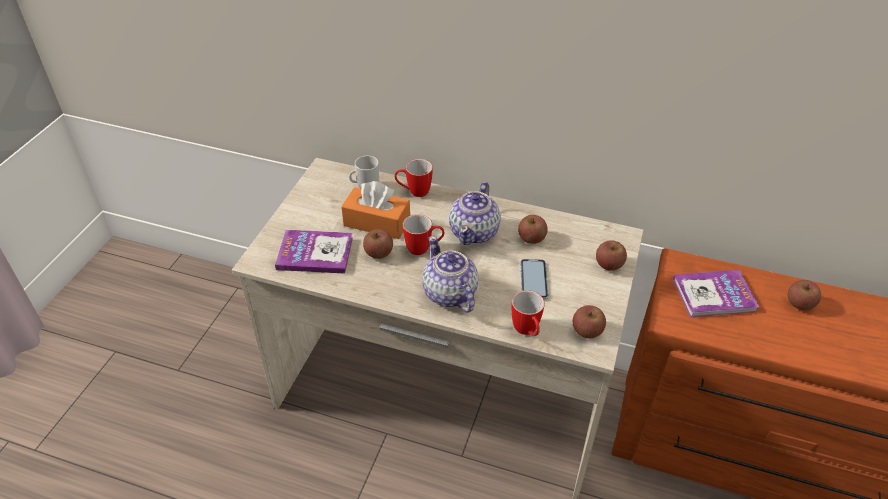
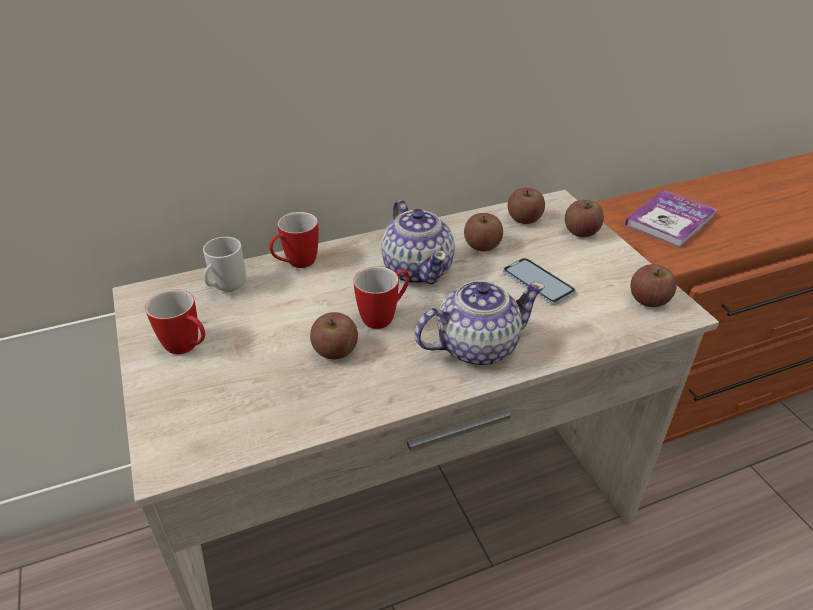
camera: 40 degrees left, 5 degrees down
(315, 253) = (248, 400): book -> none
(377, 222) = (290, 318): orange tissue box -> none
(449, 294) = (476, 346): teapot -> teapot turned 135 degrees clockwise
(527, 332) = (602, 335): mug -> mug (188, 348)
(799, 303) = (730, 194): apple -> apple (524, 219)

